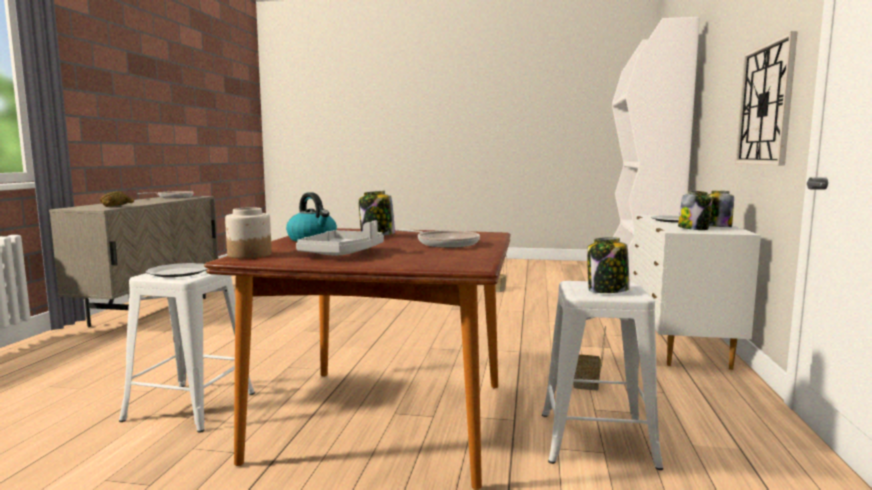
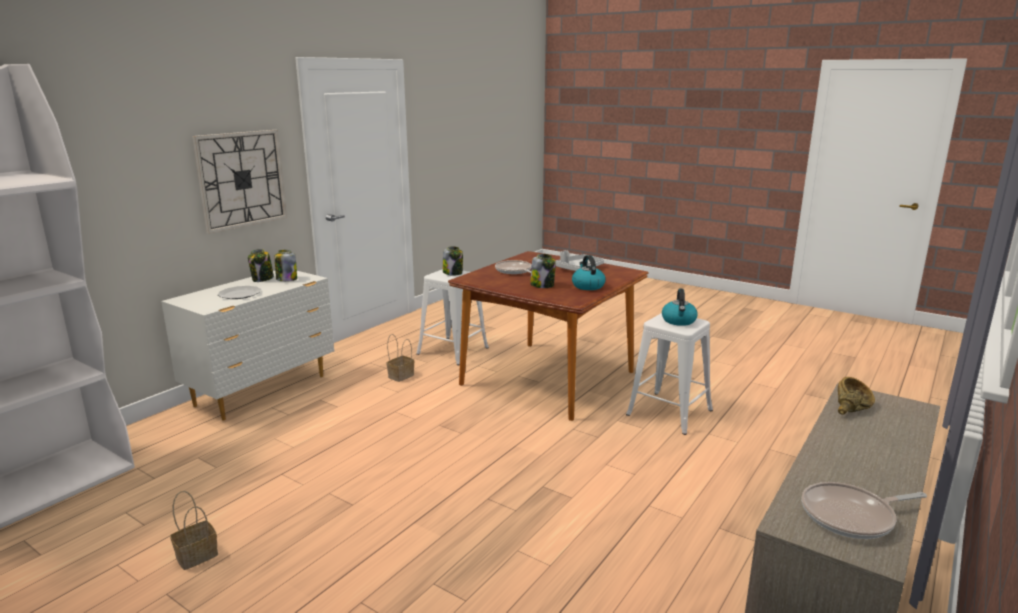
camera: 155 degrees left, 10 degrees up
(178, 273) = (679, 321): plate -> kettle
(249, 255) = (627, 273): jar -> none

